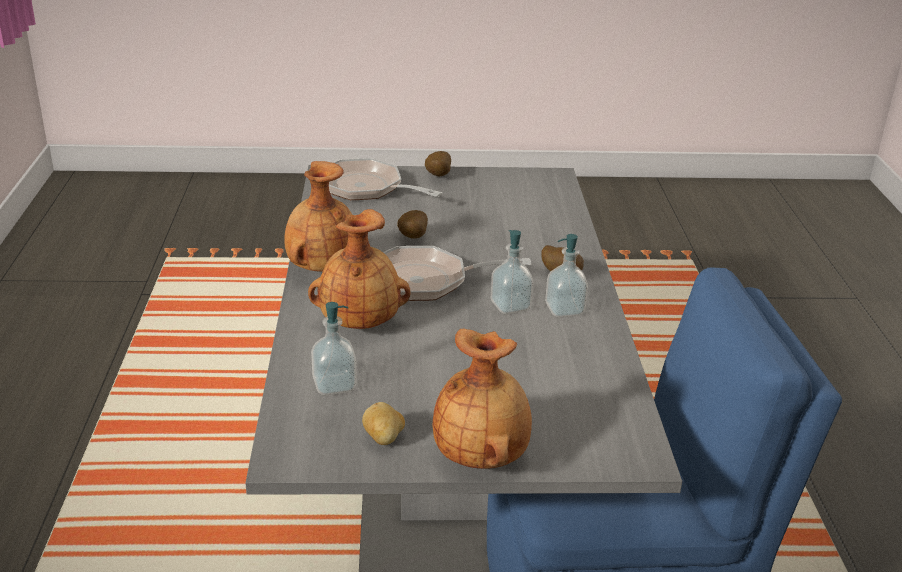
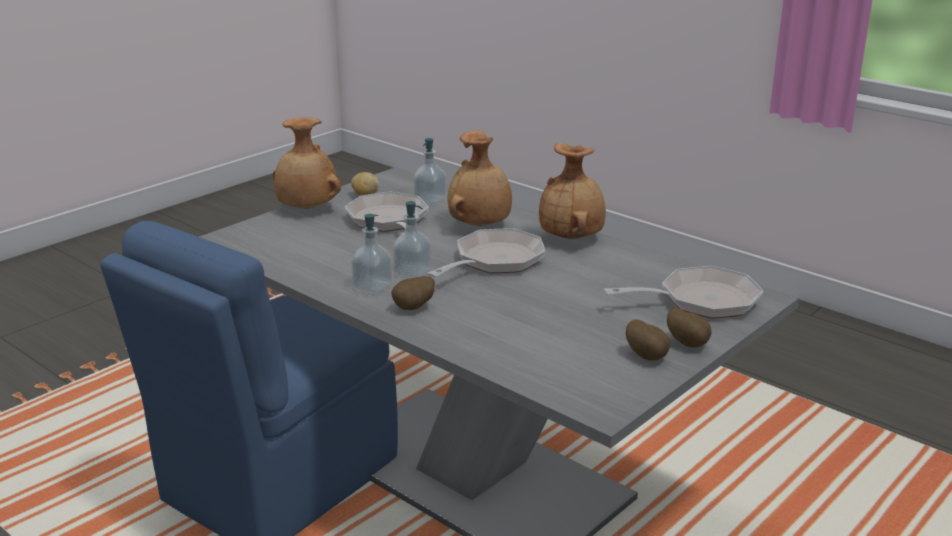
camera: 135 degrees right, 5 degrees down
(411, 238) = (570, 281): potato -> potato (647, 356)
(429, 377) = (389, 222): none -> frying pan

